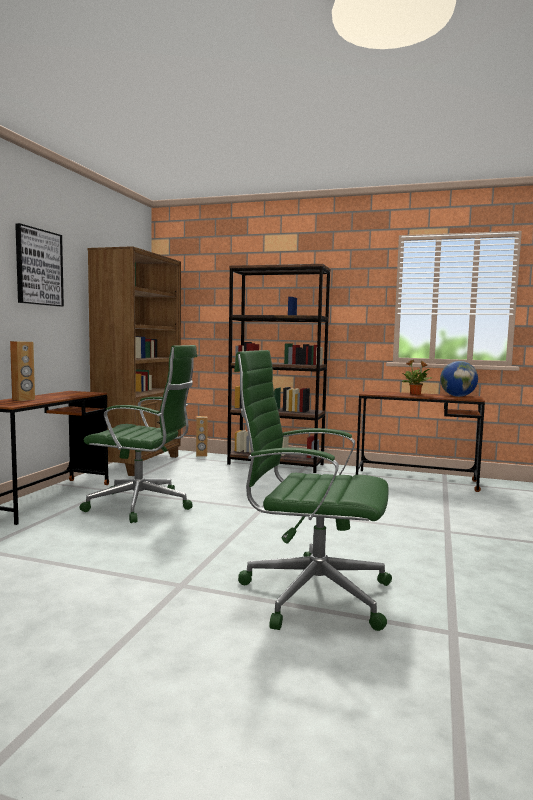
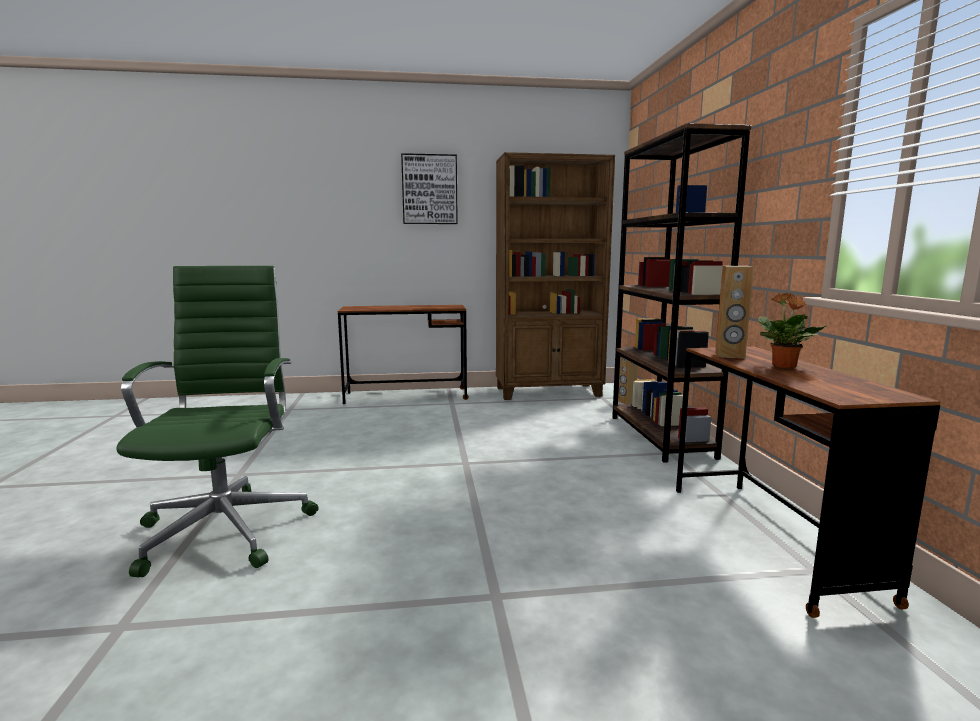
camera: 65 degrees right, 5 degrees up
(23, 399) = (383, 307): brown speaker -> brown speaker (729, 355)
(143, 505) = (422, 421): green office chair -> none
(457, 396) = (852, 386): globe -> none

